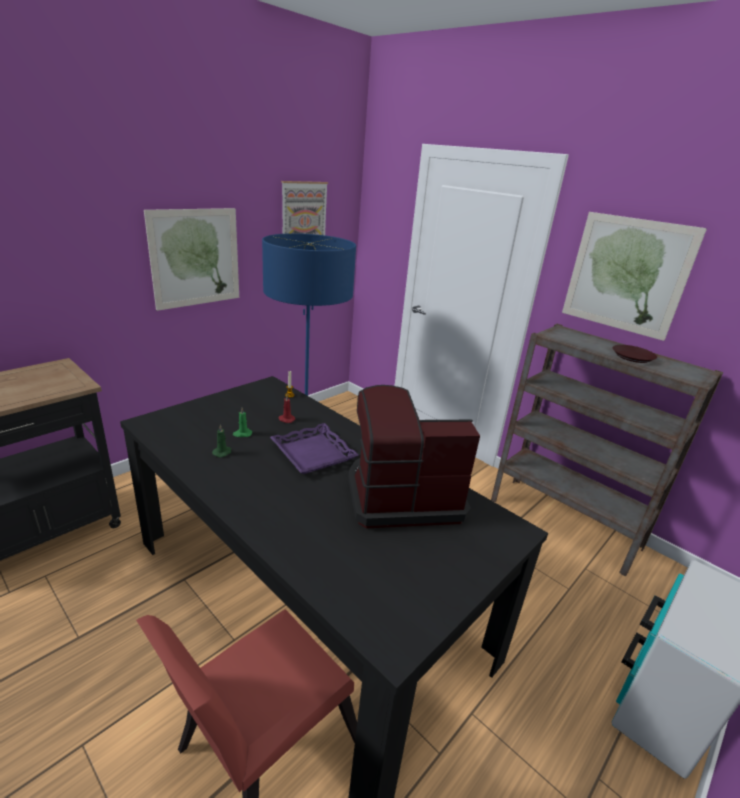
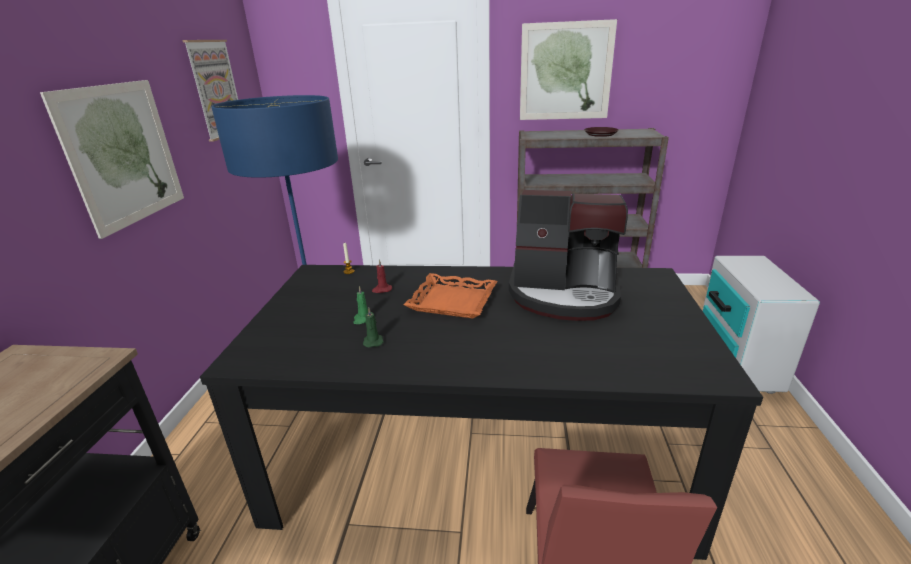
camera: 35 degrees left, 0 degrees up
(312, 453) = (452, 301): purple tray -> orange tray
(402, 496) = (564, 293): coffee machine -> coffee machine turned 120 degrees counterclockwise

